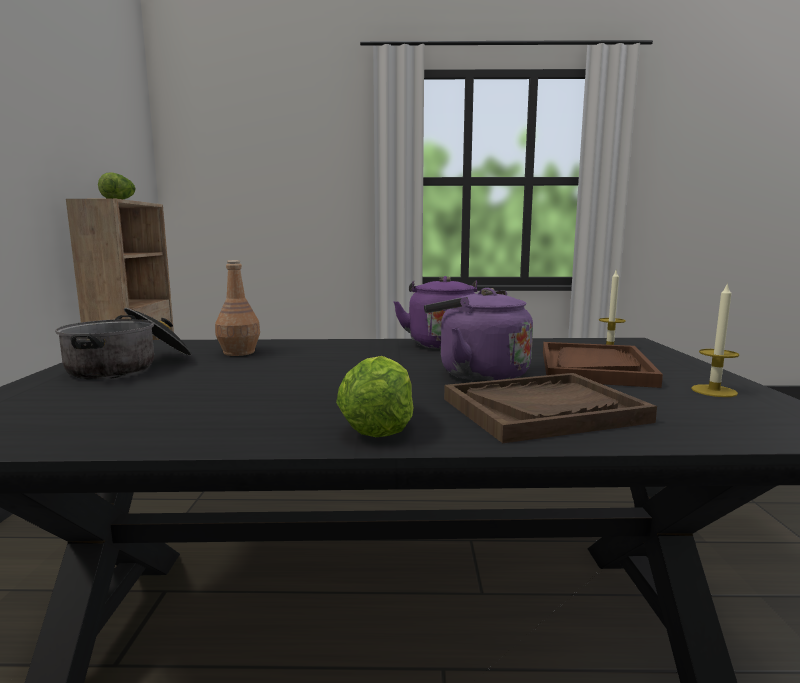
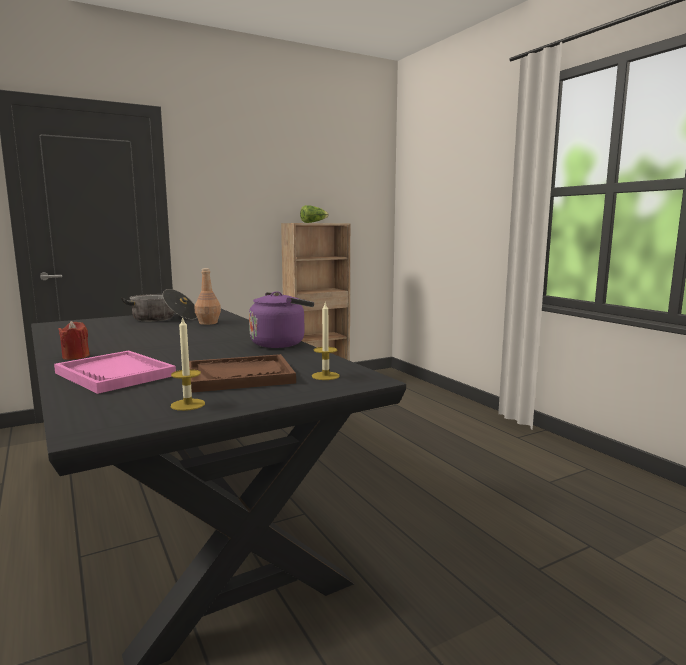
camera: 60 degrees right, 0 degrees up
(378, 427) = (76, 357): lettuce -> red candle
(477, 374) = (193, 358): purple kettle -> none
(543, 410) = (115, 374): brown tray -> pink tray

